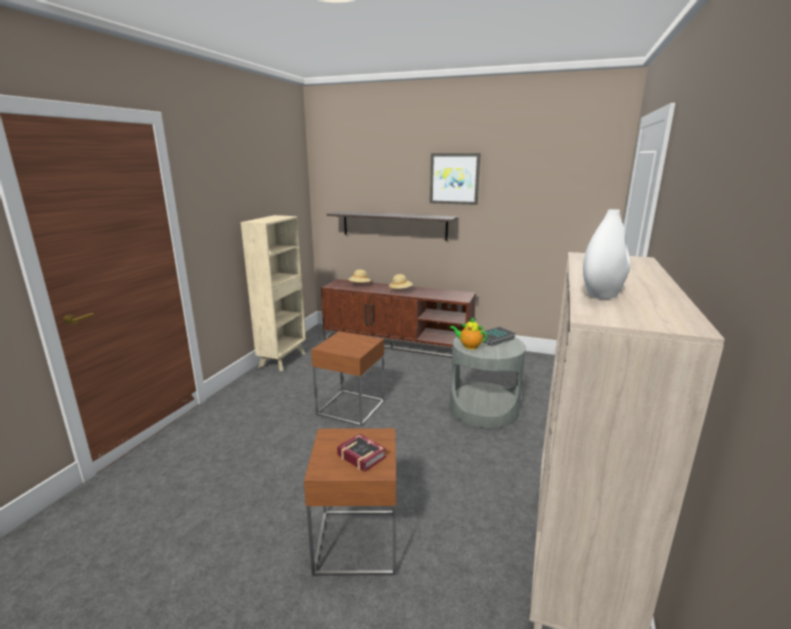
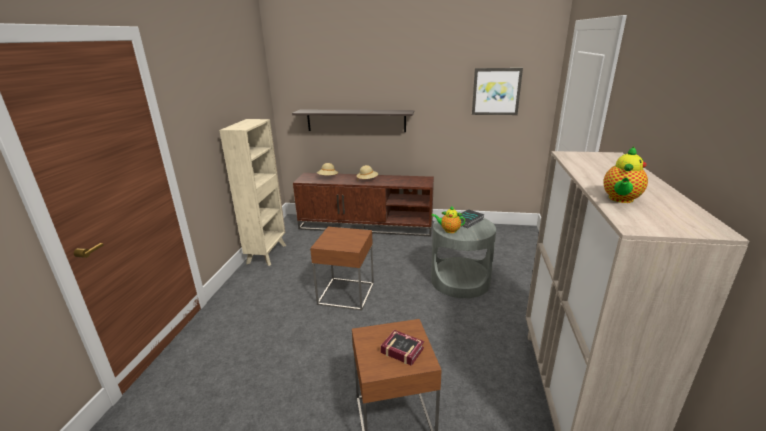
camera: 10 degrees left, 5 degrees up
(454, 178) = (410, 75): picture -> picture (496, 91)
(602, 294) = (620, 199): white vase -> teapot

